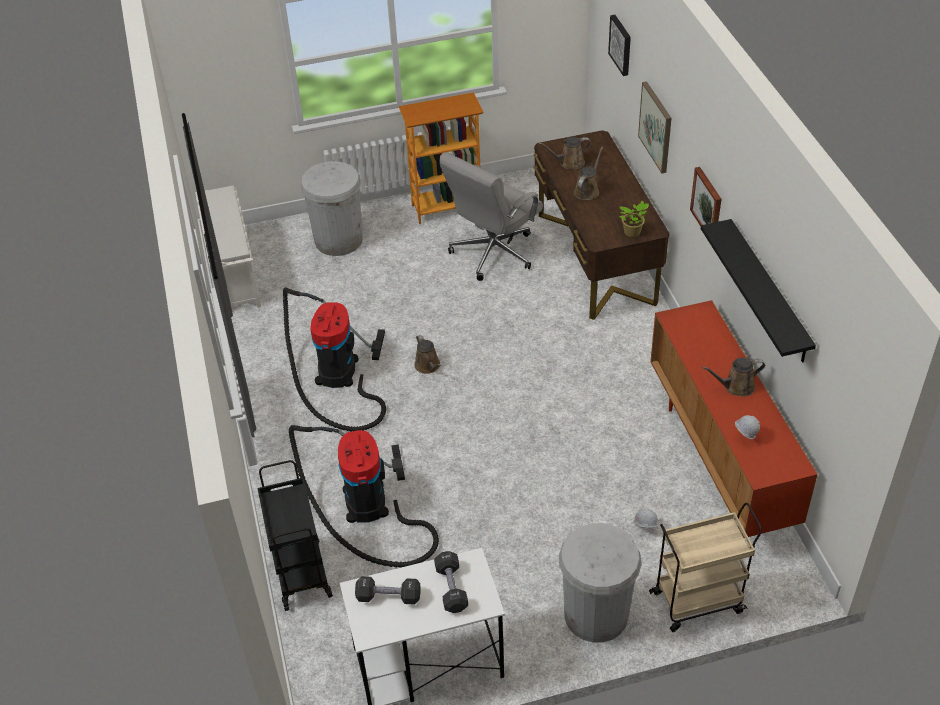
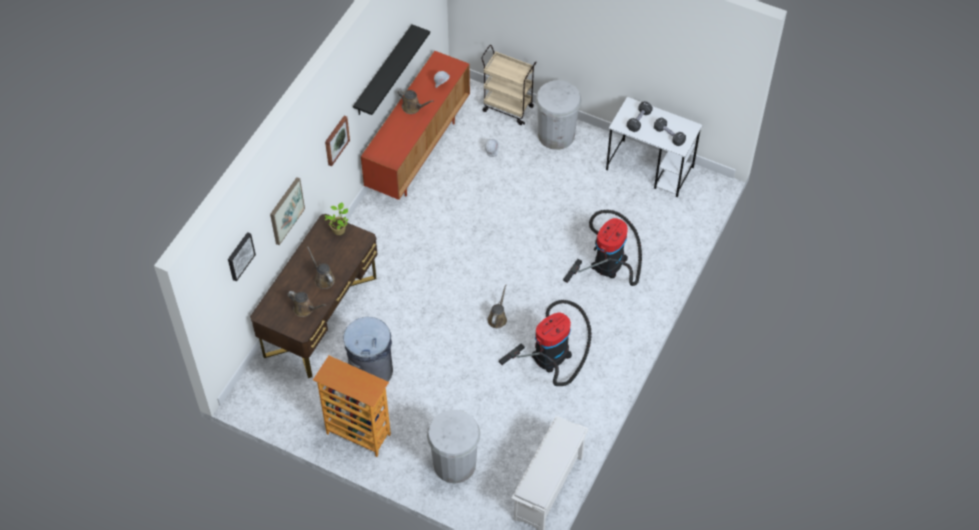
camera: 140 degrees left, 10 degrees up
(301, 573) = (672, 249): black cart -> none
(493, 251) = (371, 371): grey office chair -> grey trash can
(587, 190) = (323, 279): brown watering can -> brown watering can turned 75 degrees clockwise

